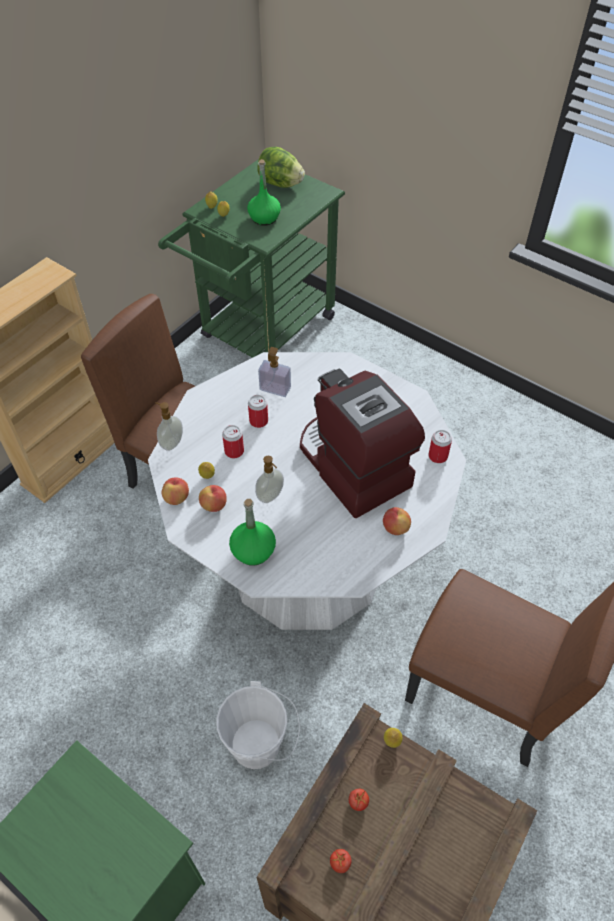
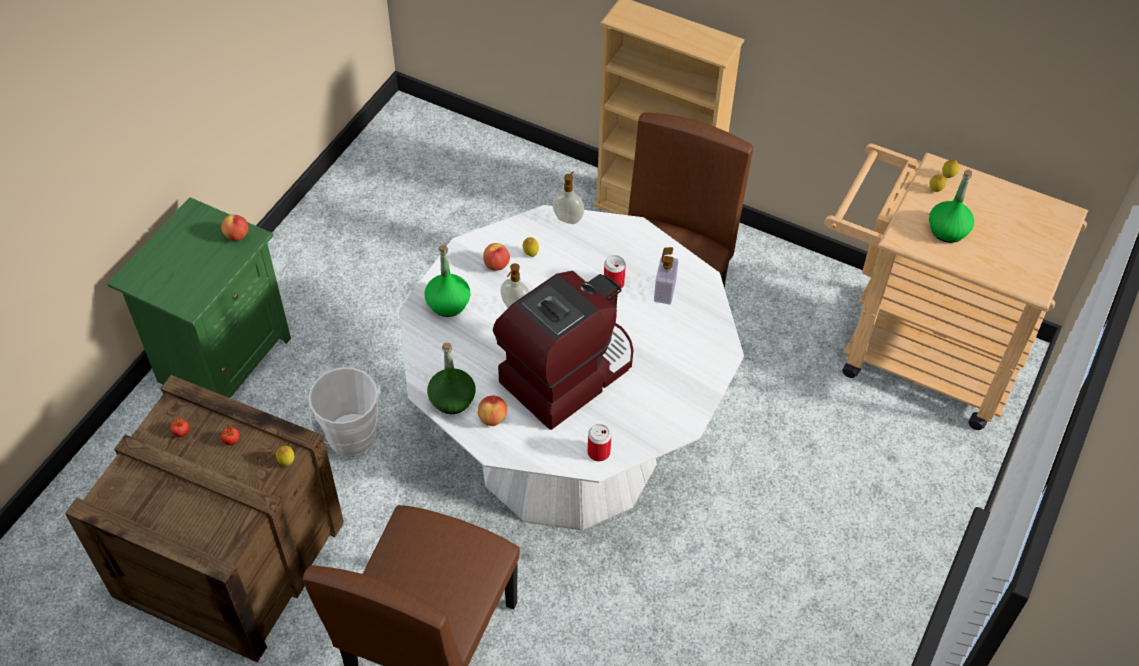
camera: 80 degrees right, 0 degrees up
(177, 498) = (500, 235): apple -> apple (237, 235)
(234, 451) = (568, 270): can -> none
(261, 333) = (914, 352): green cart -> beige cart
(280, 184) = (1028, 236): lettuce -> none
(370, 558) = (452, 399): none -> green bottle

